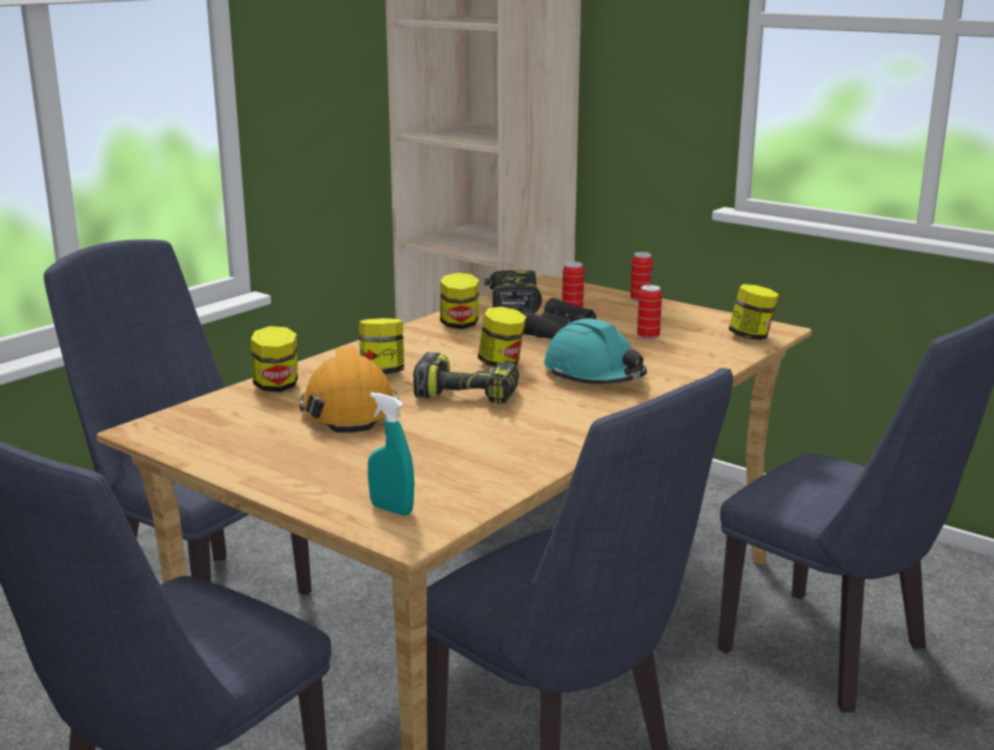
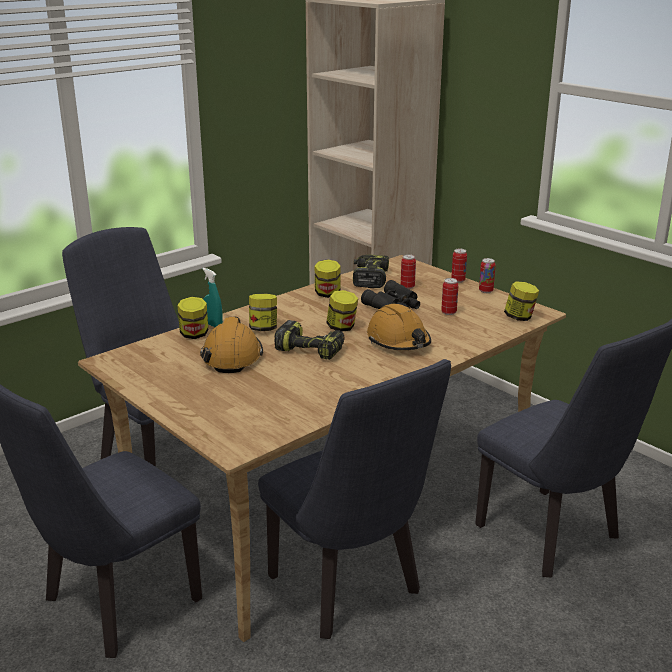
camera: 10 degrees right, 5 degrees up
(391, 509) = (231, 431): turquoise spray bottle -> turquoise spray bottle (213, 325)
(594, 375) = (398, 341): turquoise hard hat -> orange hard hat
(686, 309) = (486, 291): none -> can

